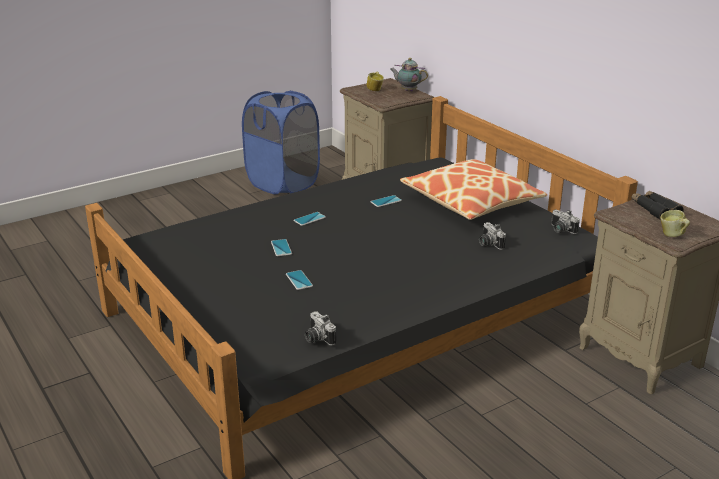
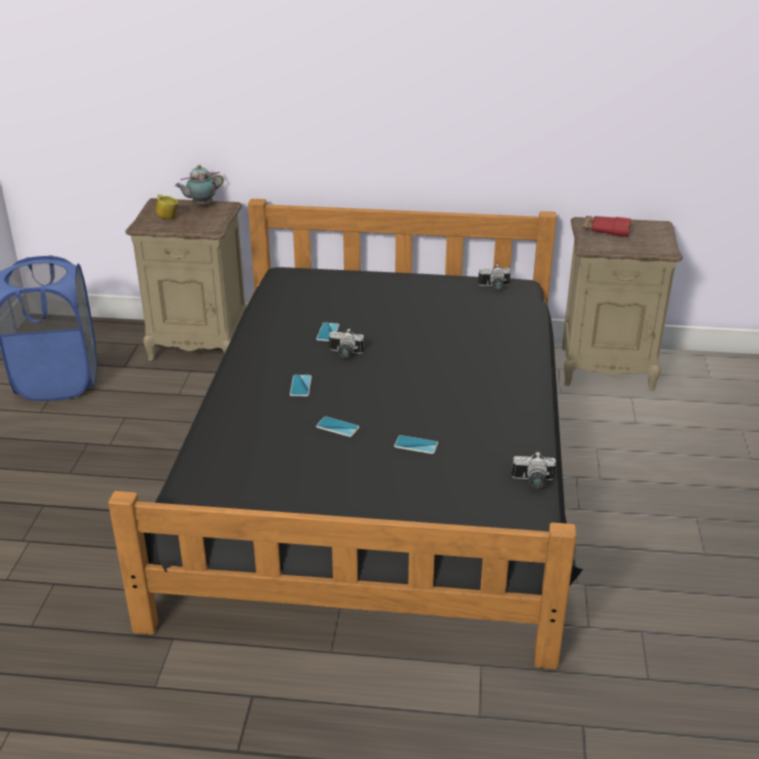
camera: 50 degrees left, 5 degrees up
(471, 202) = (392, 296): pillow -> none
(488, 244) = (478, 325): camera -> camera (344, 353)
(654, 210) = (606, 231): black binoculars -> red binoculars
(673, 236) = (654, 245): mug -> none

